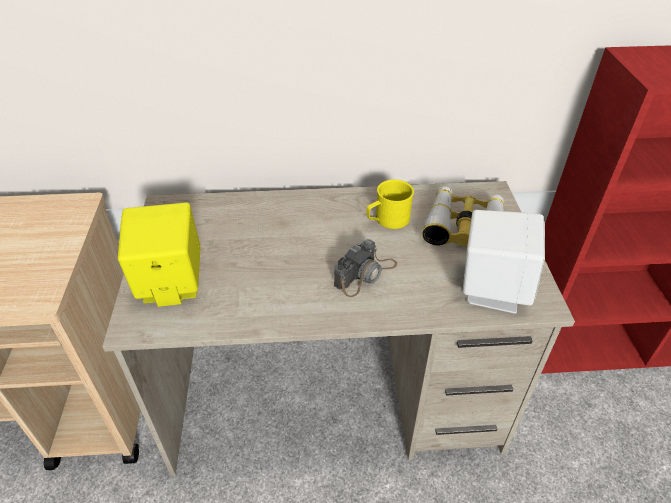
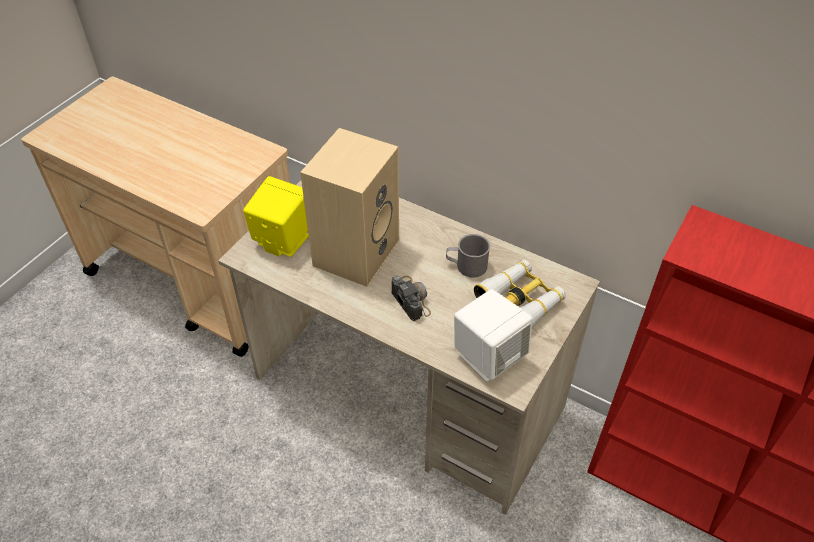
camera: 35 degrees right, 5 degrees up
(265, 257) = (356, 251): none -> beige speaker
(365, 274) = (410, 298): camera -> camera turned 105 degrees counterclockwise
(387, 220) = (466, 266): yellow mug -> grey mug

